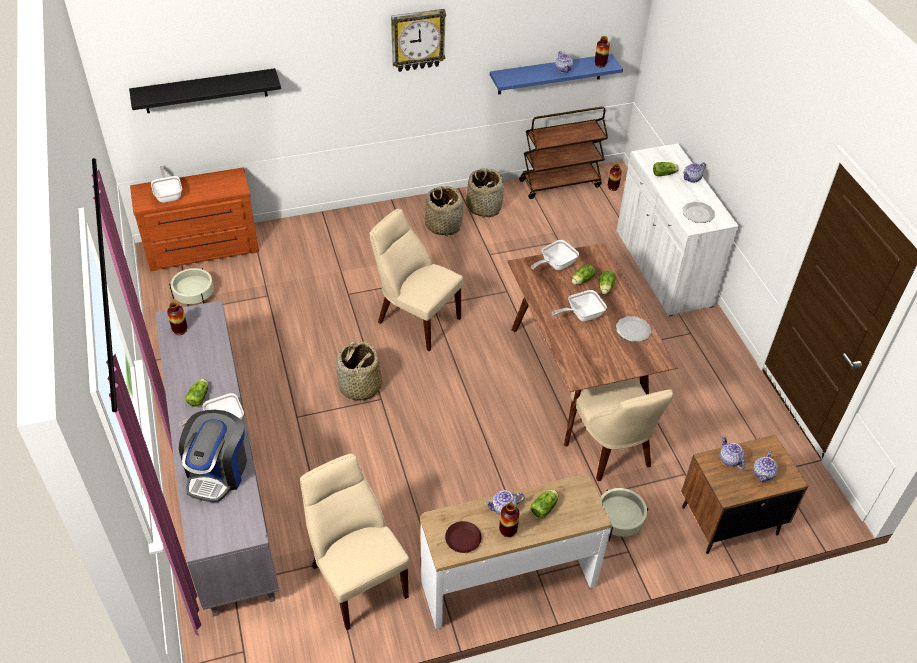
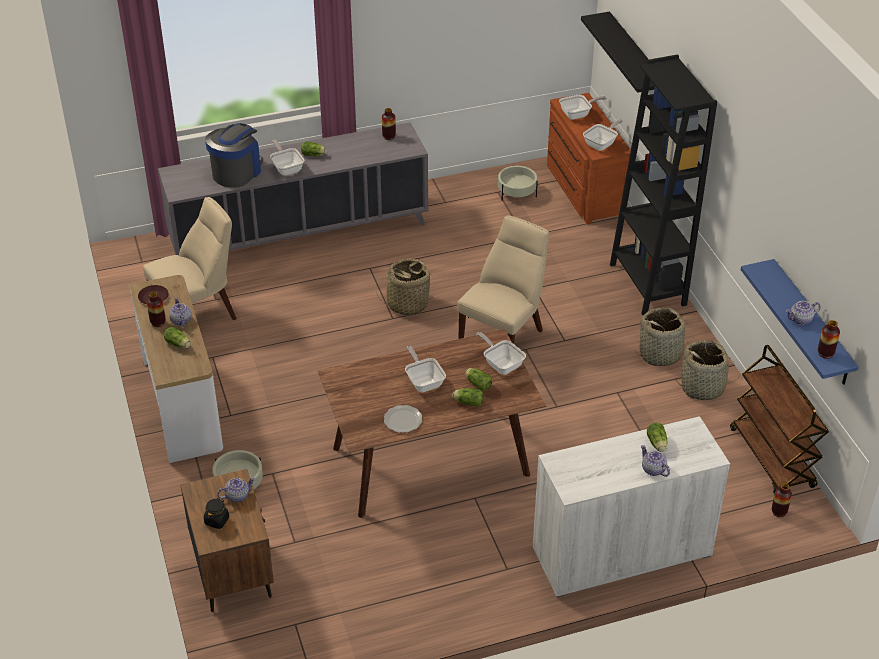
camera: 90 degrees right, 5 degrees down
(218, 472) = (237, 172): coffee machine -> coffee machine turned 105 degrees clockwise
(225, 184) = (602, 144): none -> frying pan
(353, 223) = (647, 284): none -> black bookcase
(417, 39) = (740, 160): wall clock -> none
(610, 449) = (328, 483): beige chair -> none
(698, 213) = (582, 468): plate -> none
(763, 474) = (217, 520): teapot -> black jar

